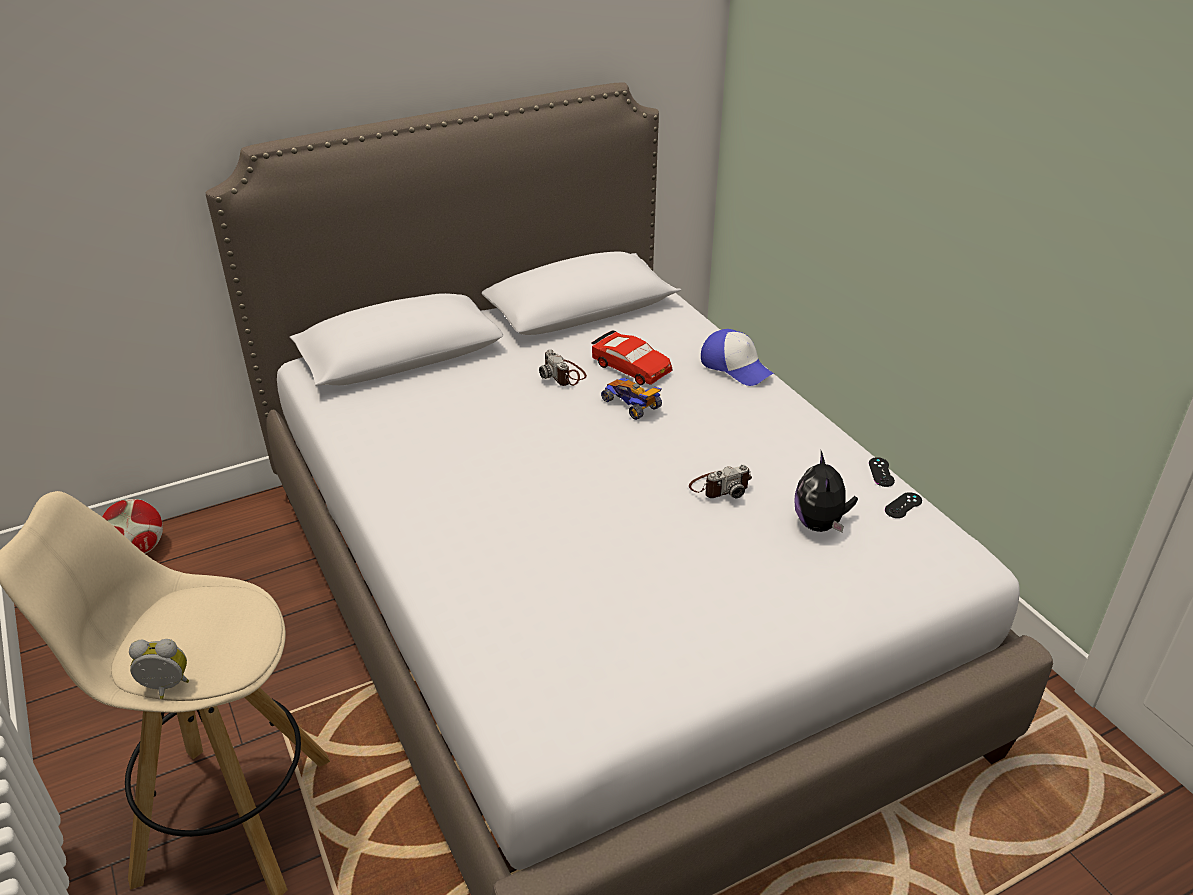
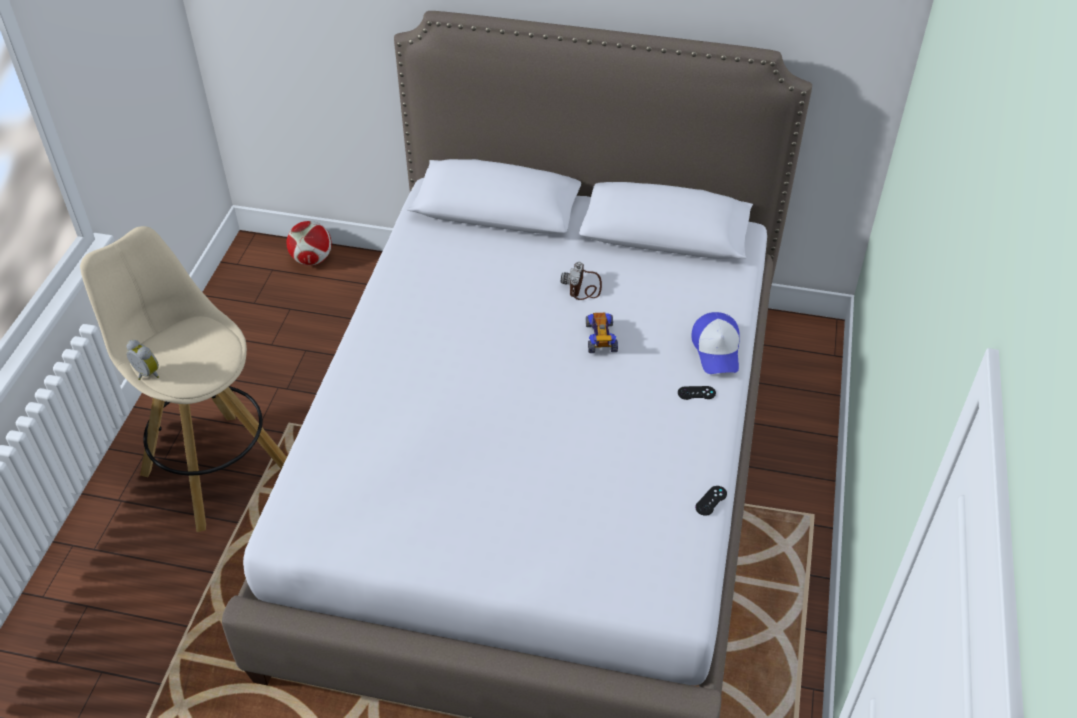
camera: 40 degrees right, 10 degrees up
(631, 367) = (638, 306): red toy car -> none
(720, 487) = (581, 439): camera -> none
(820, 524) = (613, 510): plush toy -> none
(903, 505) = (691, 535): black game controller -> black game controller (696, 393)

